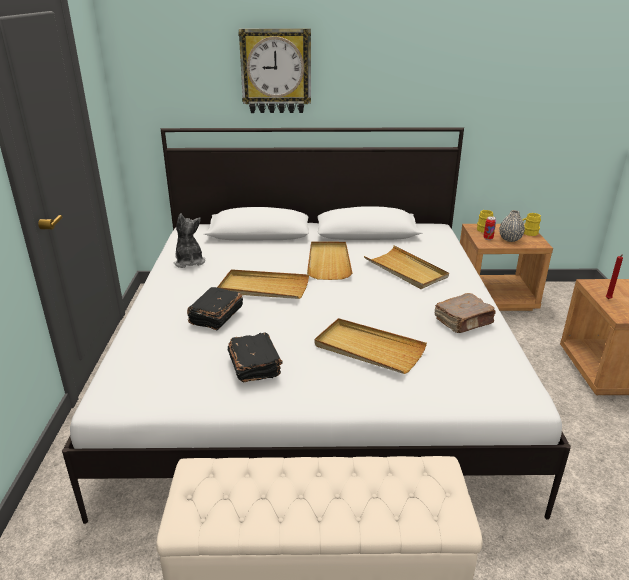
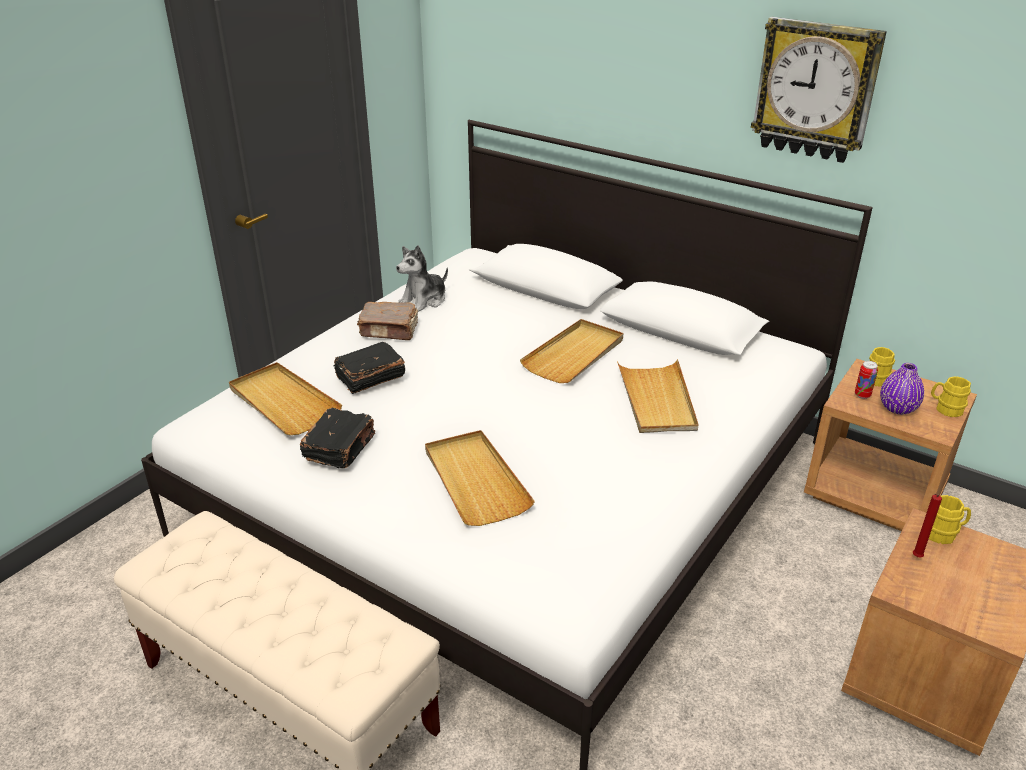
camera: 35 degrees right, 5 degrees up
(189, 262) = (424, 300): plush toy -> plush toy turned 150 degrees counterclockwise
(263, 288) = (459, 361): beige tray -> beige tray (283, 402)
(276, 71) = (611, 70): wall clock -> wall clock (815, 90)
(464, 322) = (632, 497): brown book -> brown book (389, 331)
(510, 239) = (897, 408): grey vase -> purple vase
(603, 285) = (944, 534): none -> yellow mug

